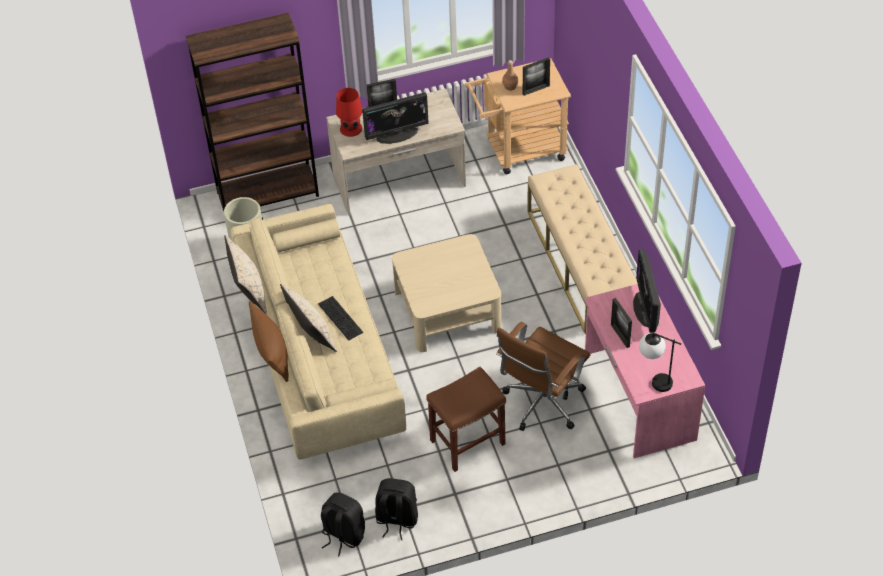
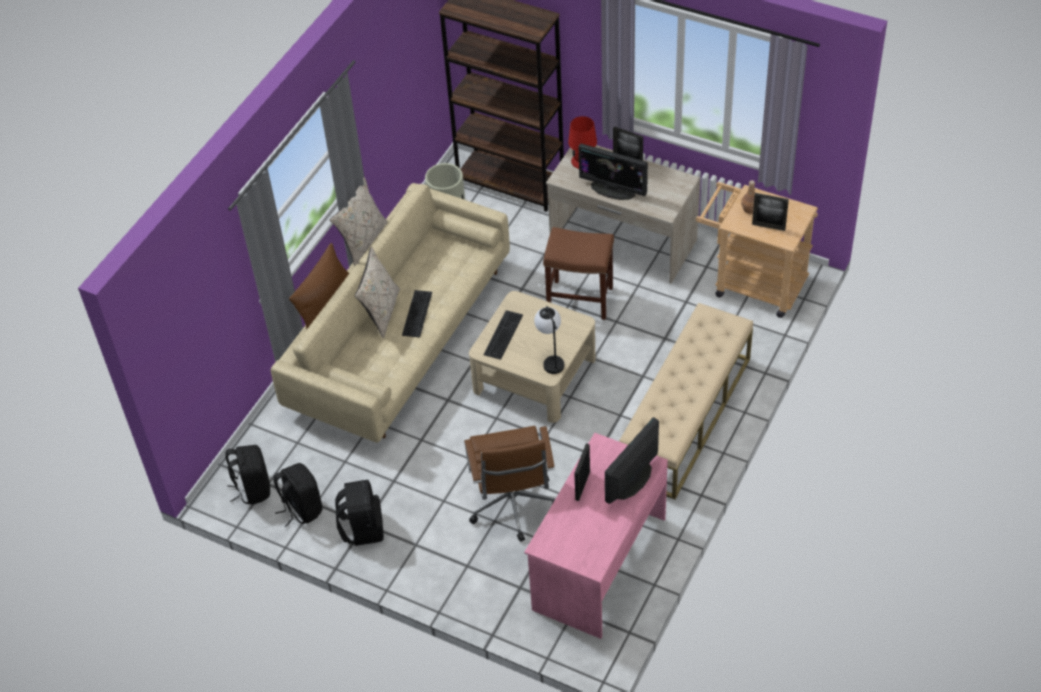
camera: 45 degrees right, 0 degrees up
(422, 287) = (502, 334): none -> keyboard
(456, 498) = (362, 528): none -> black backpack
(467, 443) = (421, 492): brown stool -> brown stool (579, 300)
(541, 404) = (513, 507): brown office chair -> brown office chair turned 90 degrees counterclockwise
(654, 380) = (563, 544): table lamp -> table lamp (551, 359)

